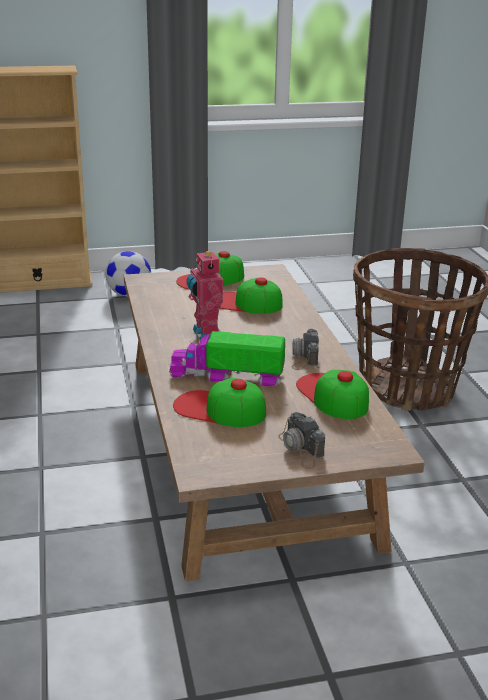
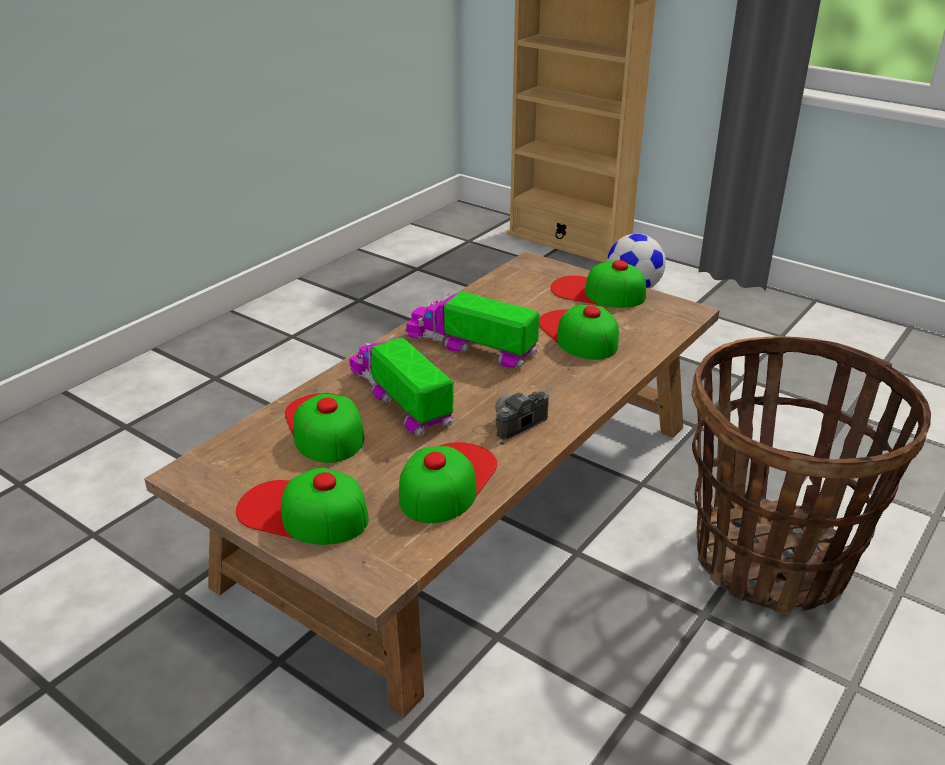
camera: 50 degrees right, 5 degrees up
(205, 333) = (471, 346): toy robot -> toy truck
(301, 448) = (302, 512): camera -> cap

